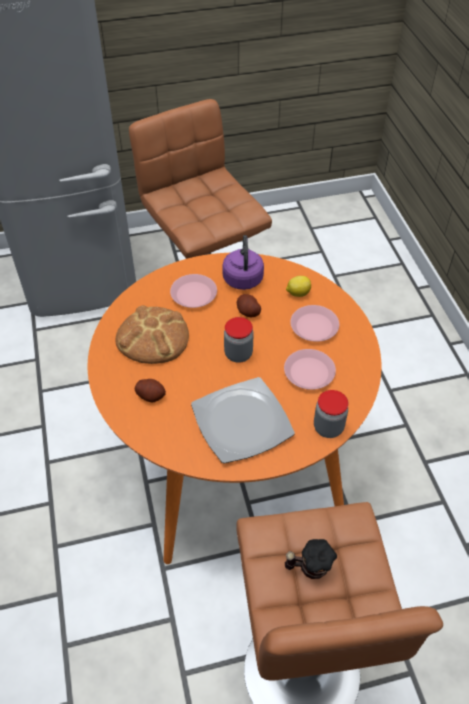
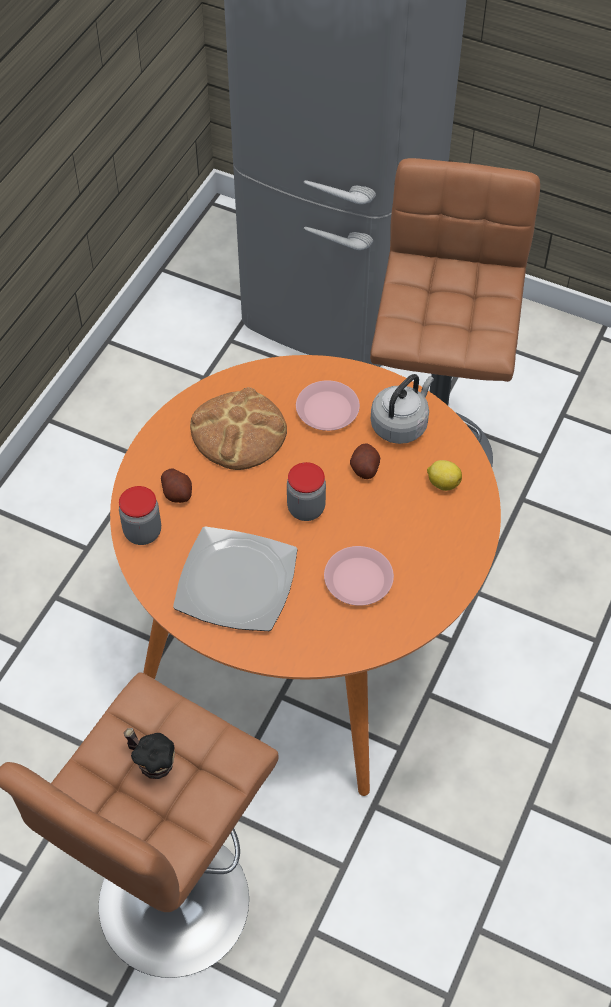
camera: 40 degrees right, 5 degrees up
(243, 277) = (401, 424): purple kettle -> grey kettle
(314, 326) = (418, 533): pink plate -> none
(328, 427) = (315, 650): jar -> jar (142, 532)

